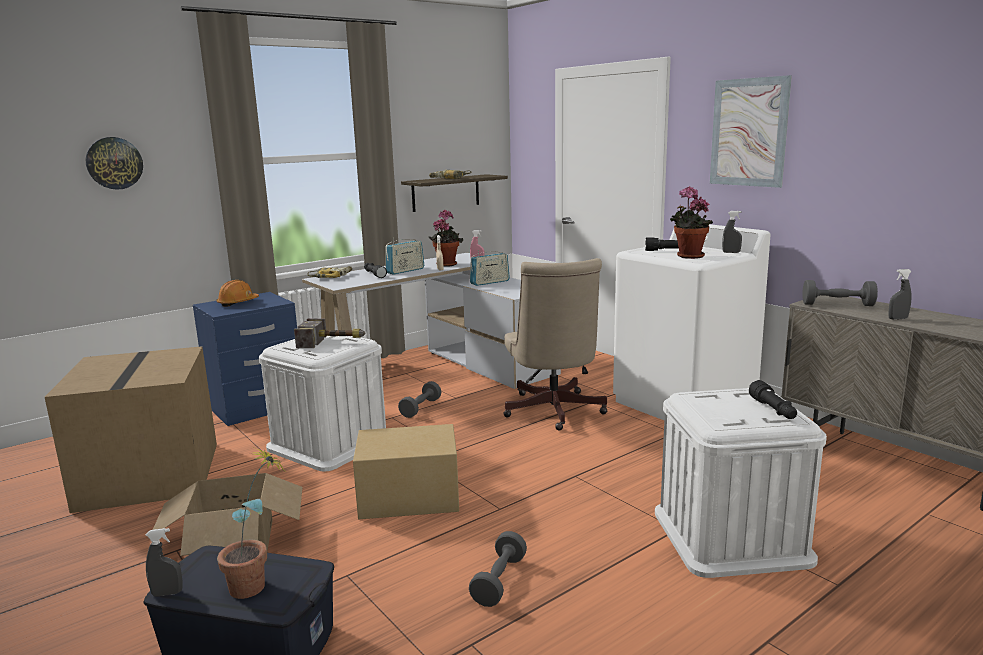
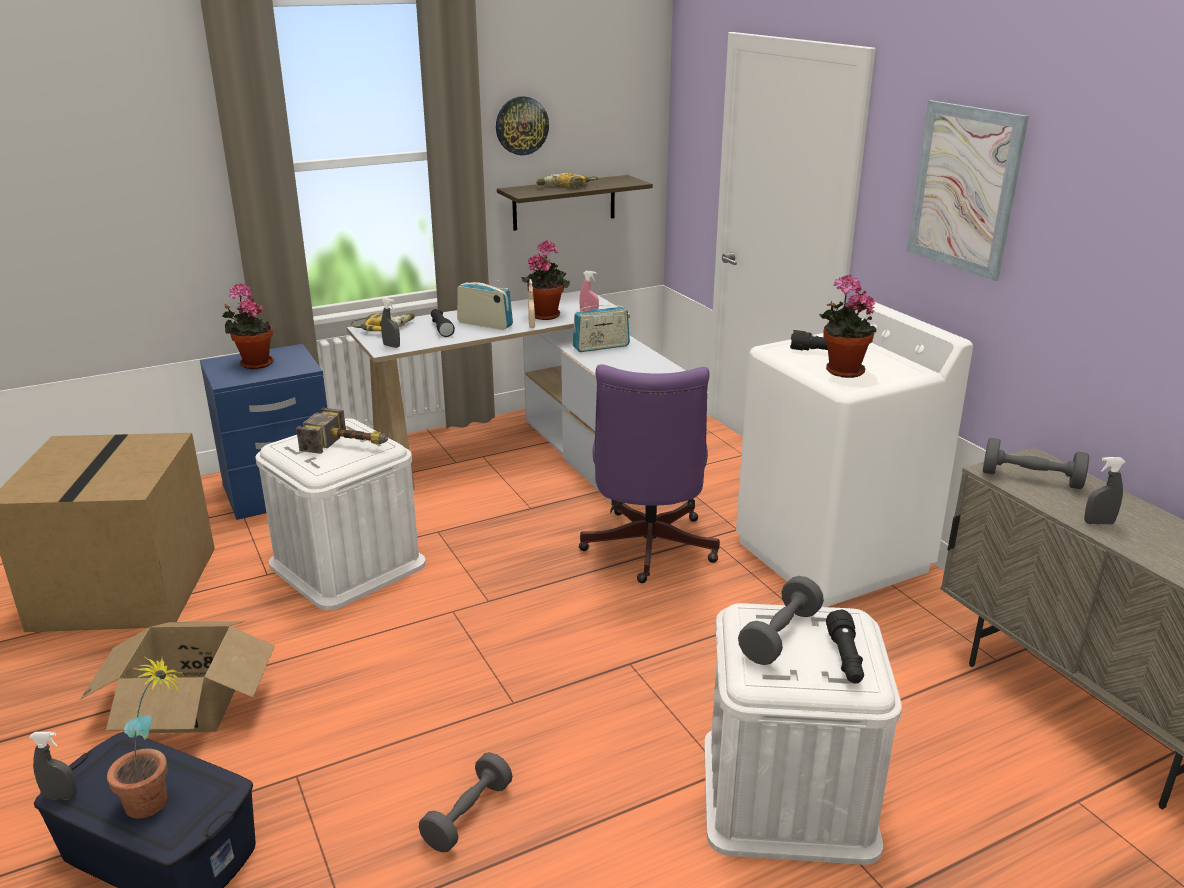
camera: 10 degrees right, 10 degrees up
(114, 163) = (96, 176): wall clock -> wall clock (521, 125)
(238, 303) = (254, 363): orange hard hat -> potted plant
(405, 271) = (485, 324): radio -> radio turned 120 degrees counterclockwise
(408, 498) = (409, 668): cardboard box -> none
(420, 408) = (479, 520): grey dumbbell -> grey dumbbell (780, 636)
(553, 412) = (647, 550): beige office chair -> purple office chair
(731, 252) = (910, 367): grey spray bottle -> grey spray bottle (391, 346)

